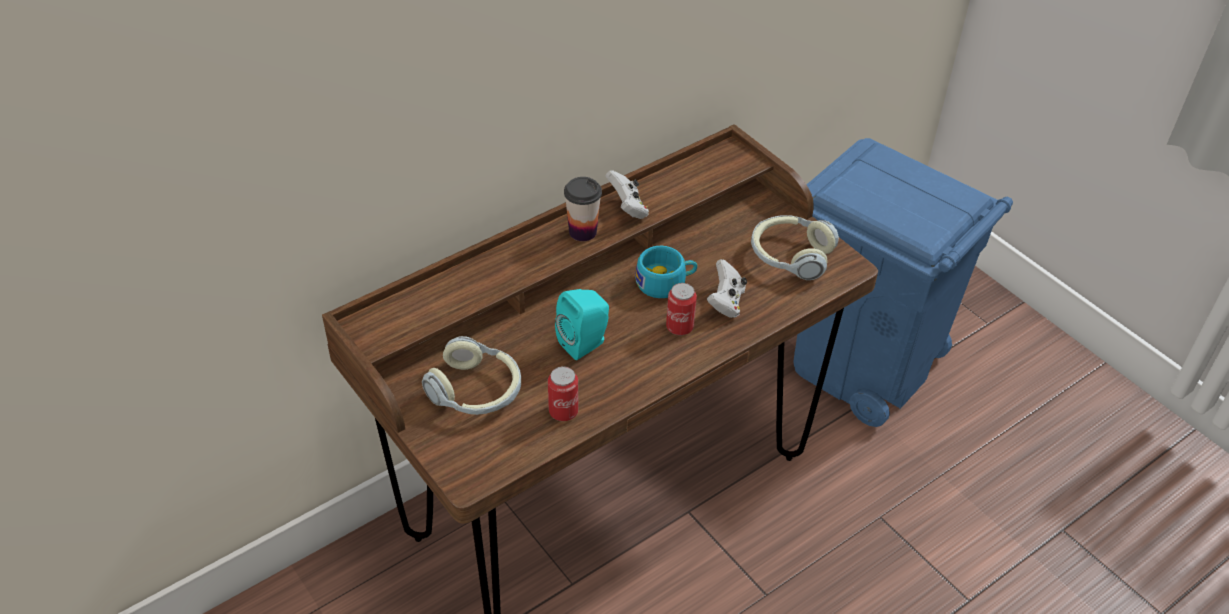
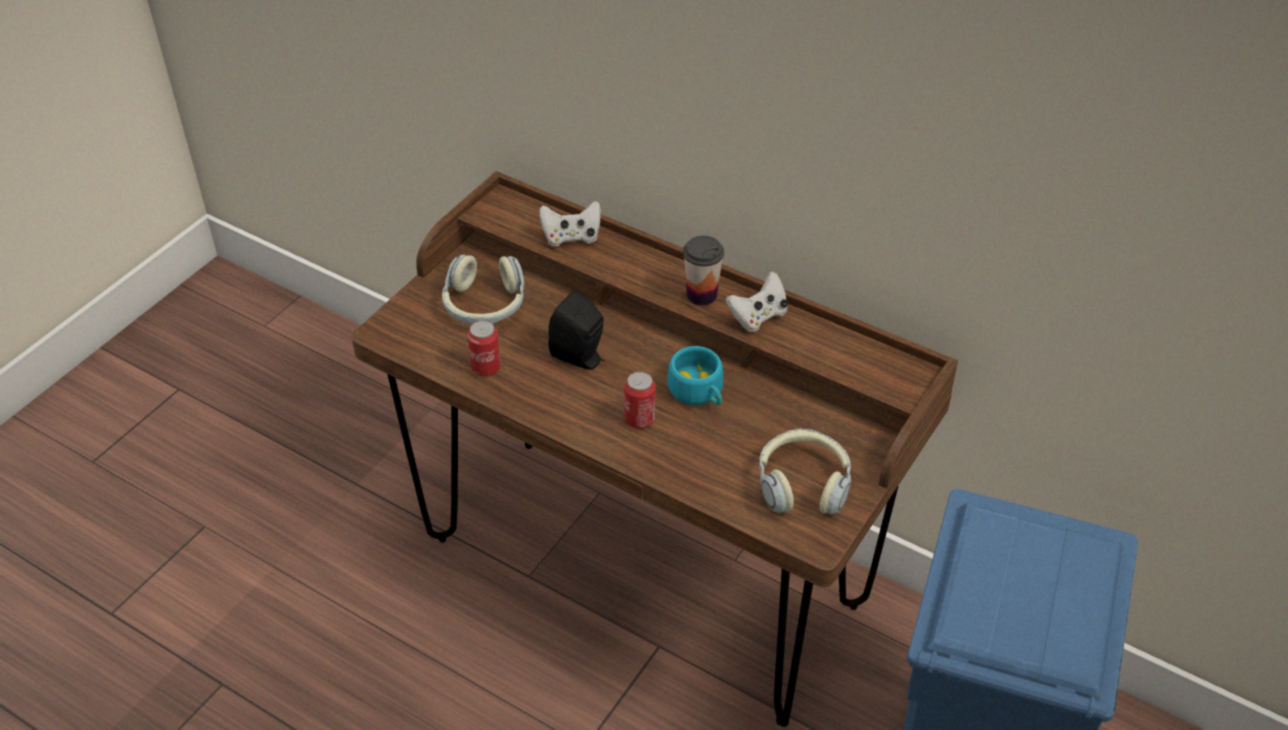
camera: 70 degrees right, 0 degrees up
(585, 343) = (580, 358): turquoise speaker -> black speaker
(726, 302) = (696, 446): white game controller -> white game controller (571, 237)

